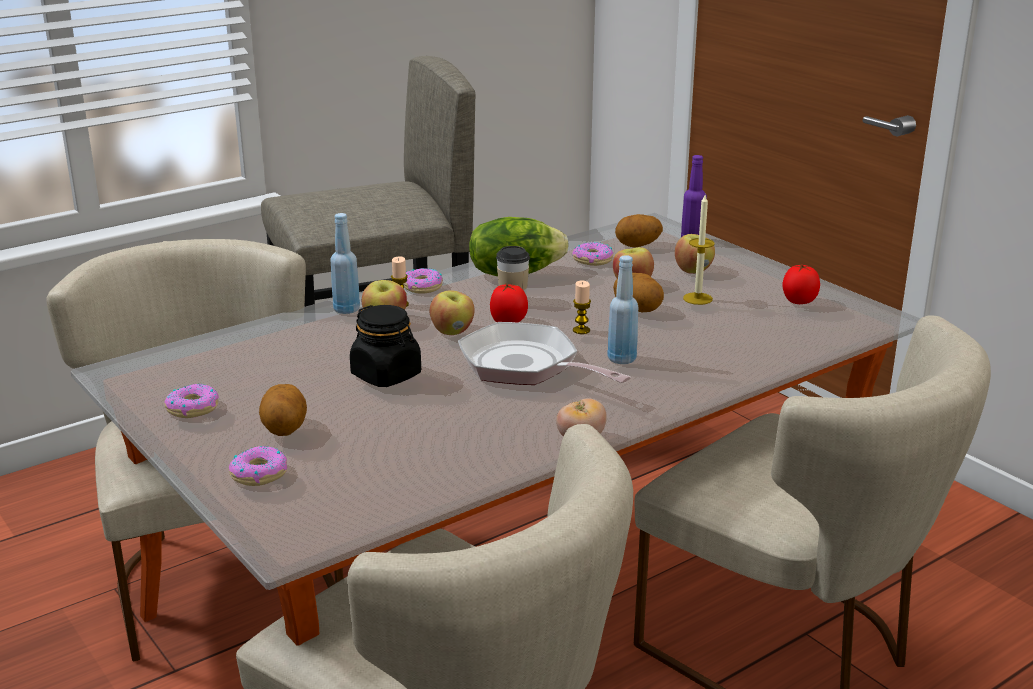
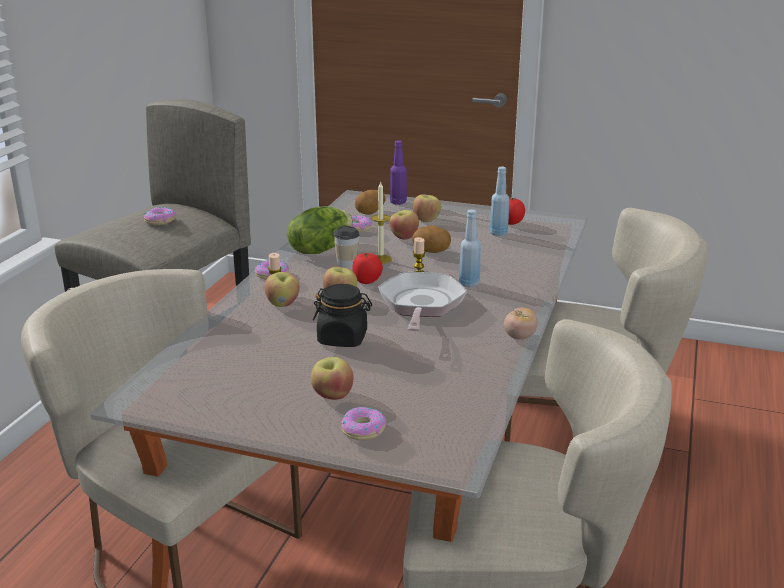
camera: 35 degrees left, 0 degrees up
(193, 408) = (242, 405): donut -> donut (160, 221)
(285, 429) = (332, 395): potato -> apple
(346, 309) = (243, 304): blue bottle -> blue bottle (498, 233)
(526, 366) = (421, 305): frying pan -> frying pan turned 90 degrees clockwise
(697, 298) = (454, 236): candle -> candle (381, 259)

